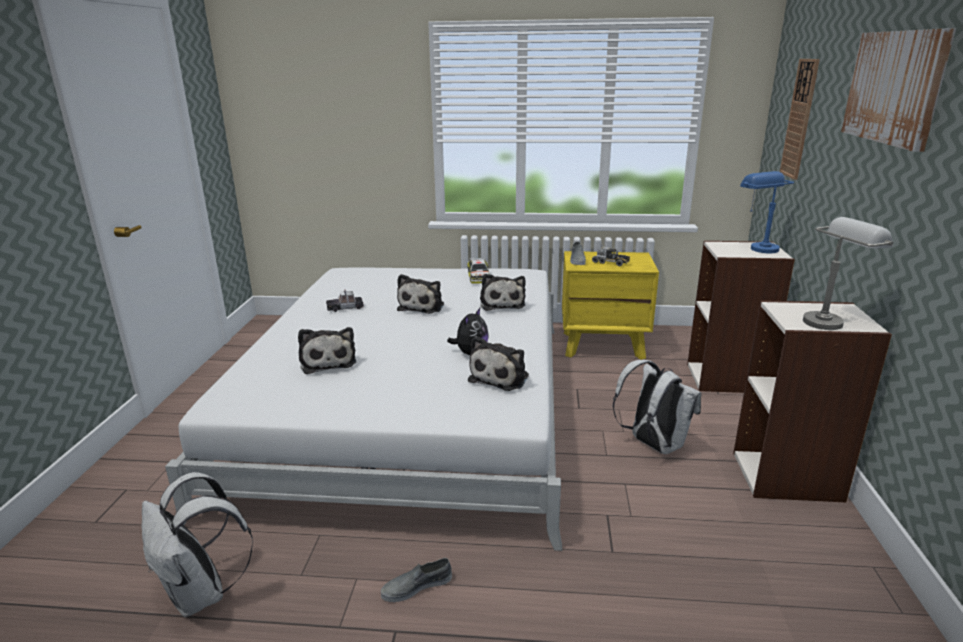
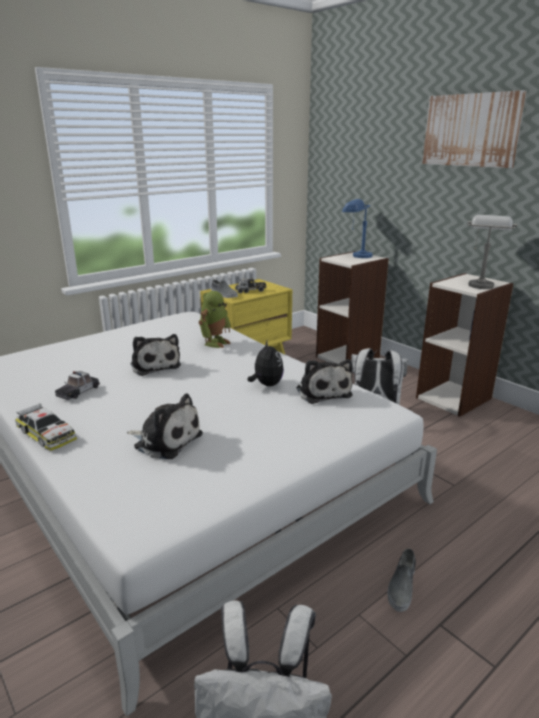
camera: 45 degrees left, 0 degrees up
(478, 276) = (156, 328): toy car -> toy car (47, 434)
(502, 303) = (215, 342): plush toy -> toy robot
(800, 119) = (358, 161): wall clock -> none

